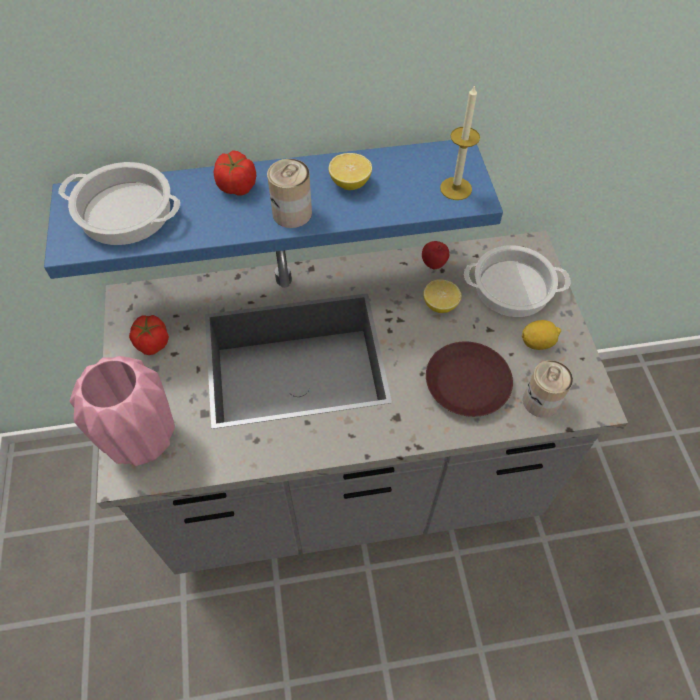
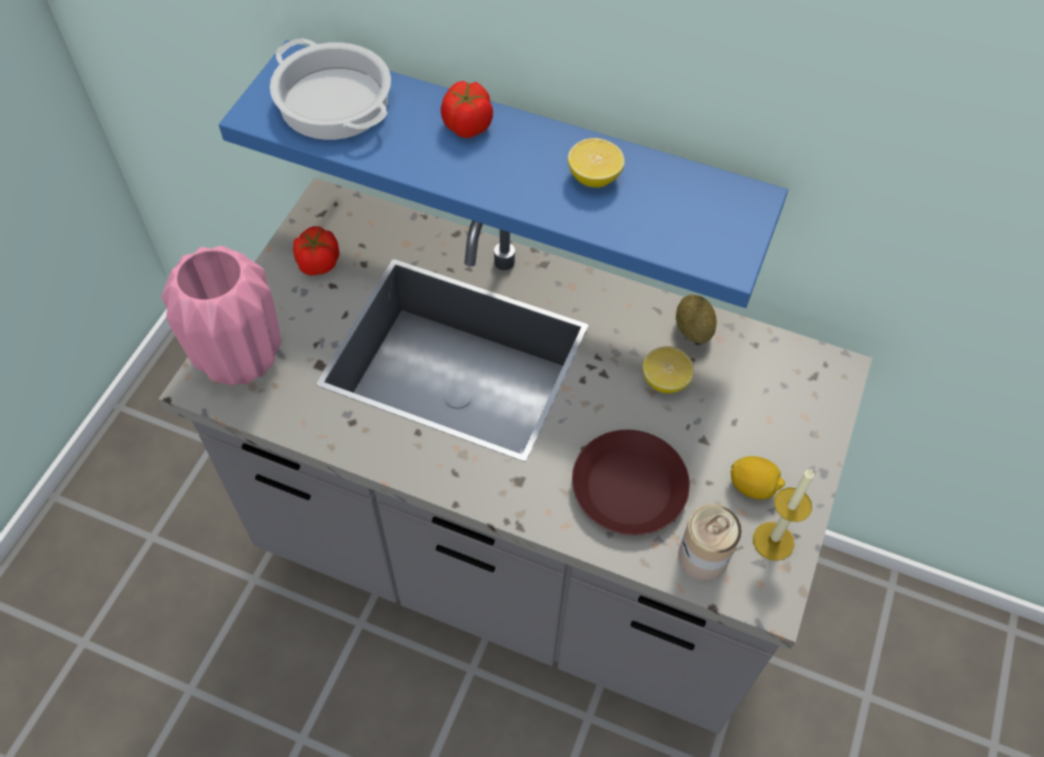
camera: 30 degrees right, 0 degrees up
(292, 213) = (503, 182): can -> none
(434, 264) = (693, 330): apple -> potato
(456, 188) = (713, 240): candle -> candle (773, 541)
(512, 288) = (771, 406): cooking pot -> none

